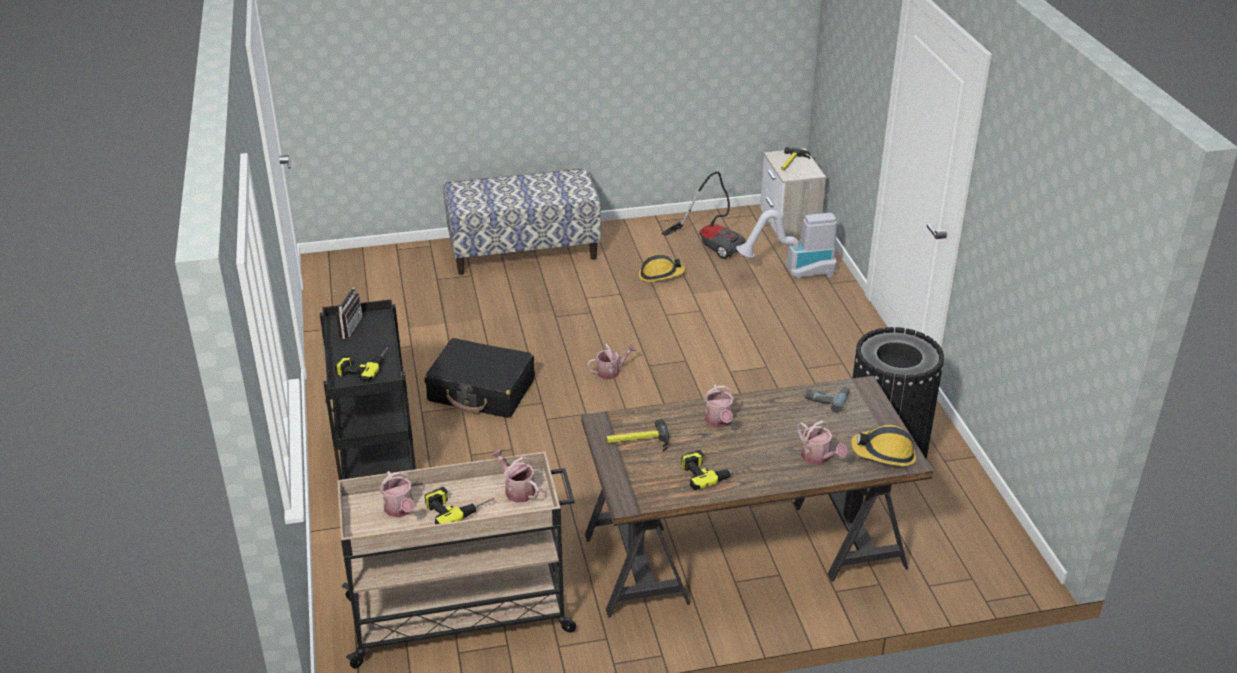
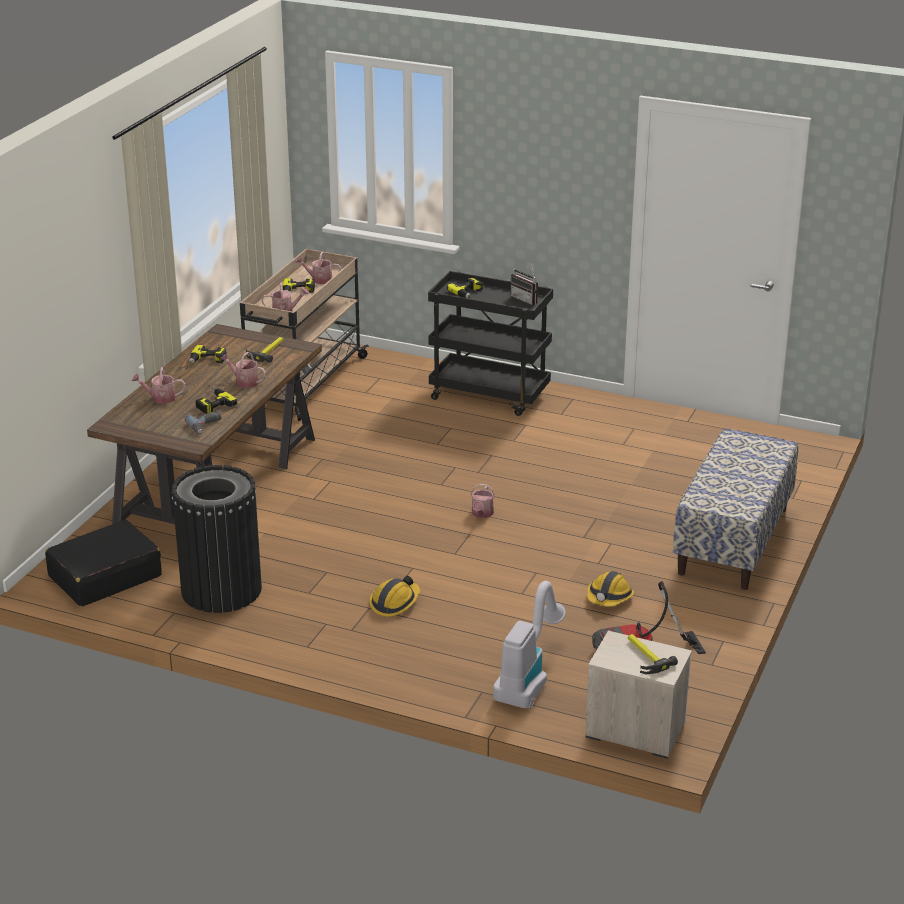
camera: 125 degrees right, 5 degrees down
(482, 391) = (524, 454): black suitcase -> black suitcase (104, 576)
(783, 421) = (210, 402): none -> power drill
(884, 454) = (127, 420): hard hat -> hard hat (395, 602)

